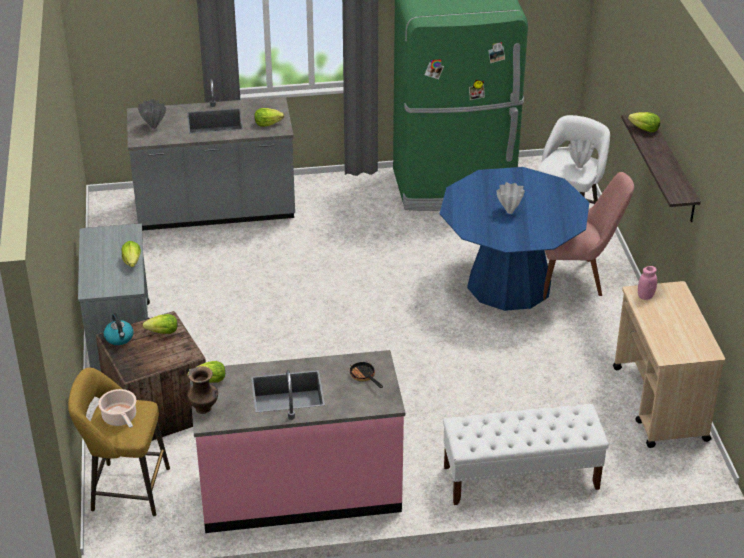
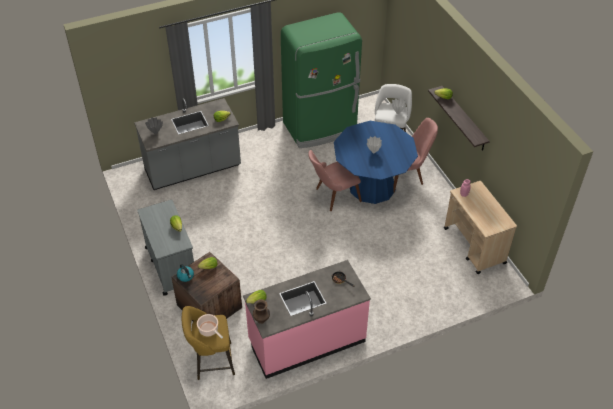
camera: 15 degrees left, 10 degrees up
(434, 288) = (333, 196): none -> pink chair
(520, 478) = (419, 307): white bench -> none

